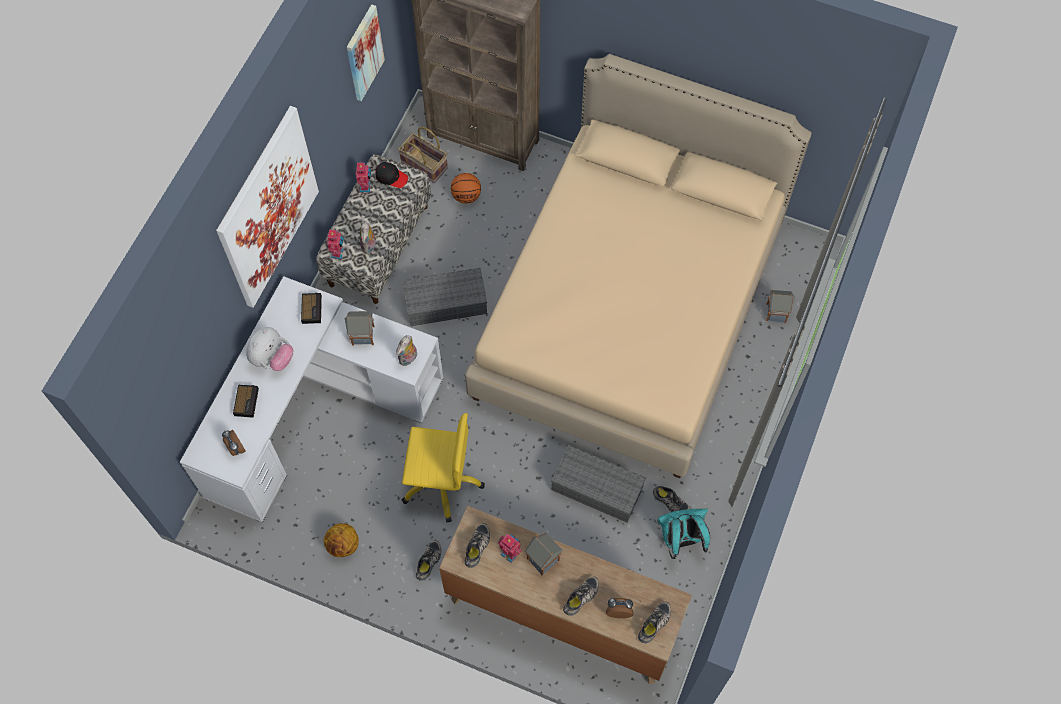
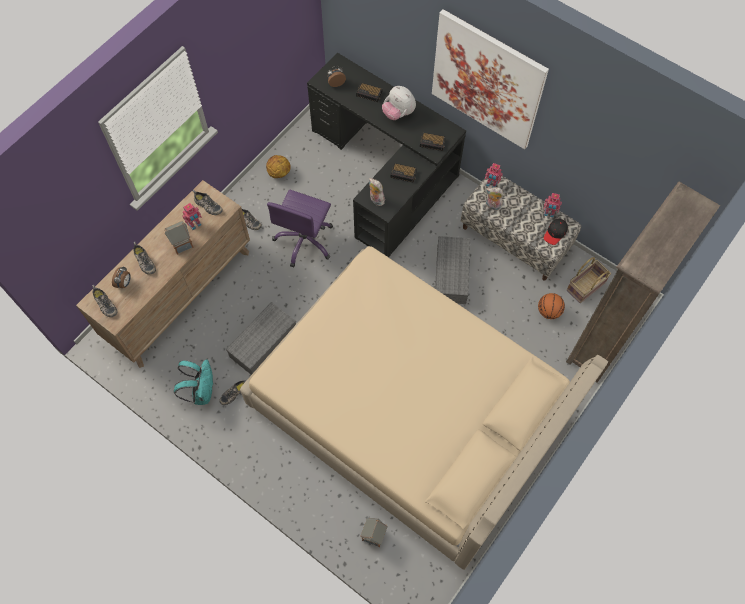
camera: 105 degrees right, 0 degrees up
(314, 408) = (387, 173): white desk -> black desk
(362, 335) = (404, 174): toy house -> alarm clock
(364, 52) = (635, 174): picture -> none
(441, 481) = (305, 241): yellow office chair -> purple office chair

